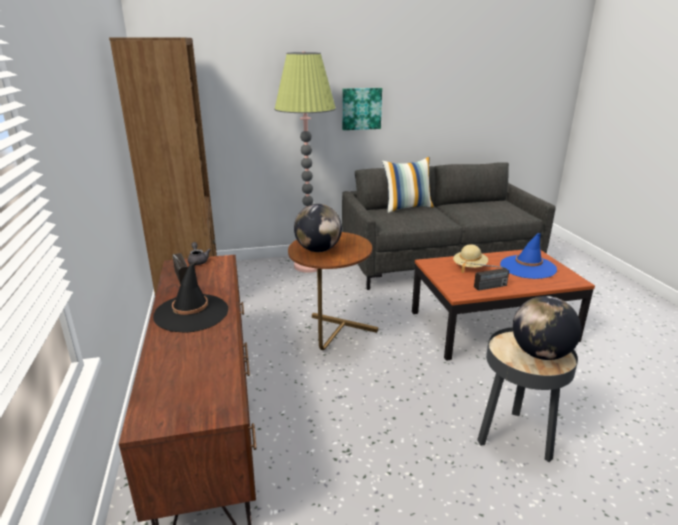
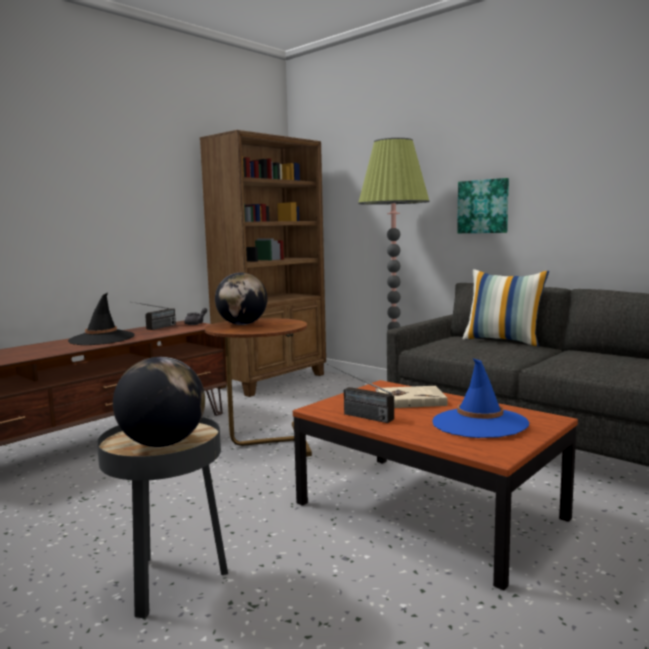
camera: 55 degrees right, 15 degrees down
(469, 267) = (410, 400): beige hat -> beige book

